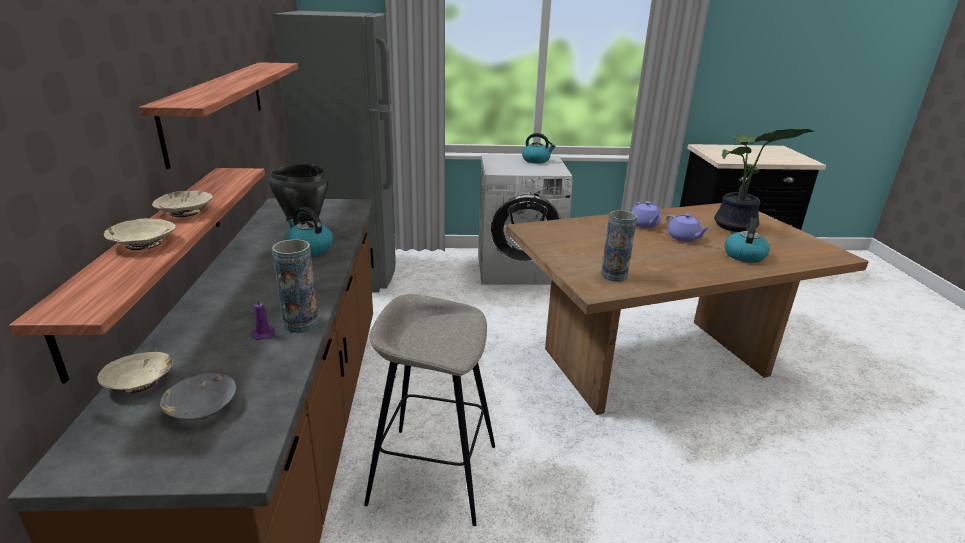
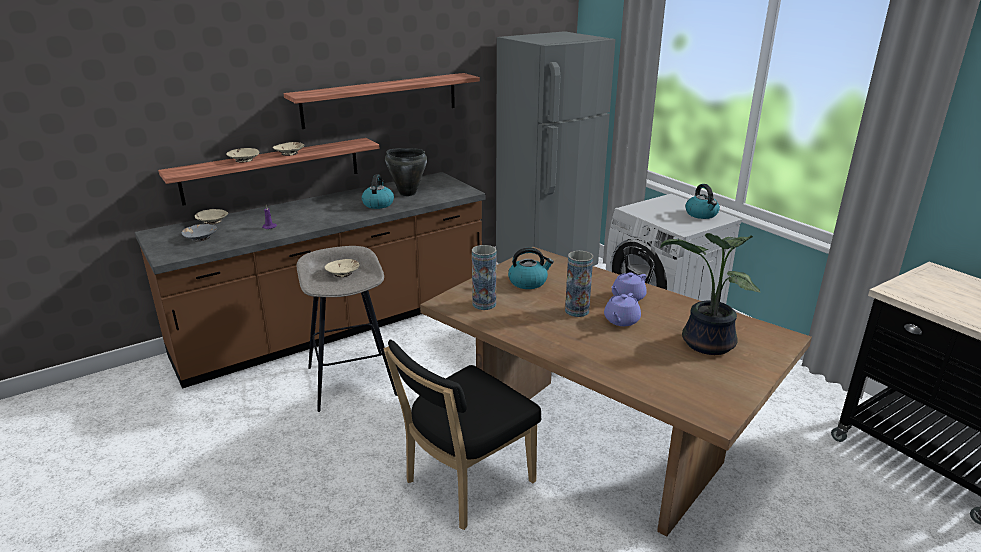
camera: 60 degrees right, 0 degrees up
(301, 323) = (287, 230): vase -> vase (577, 311)
(430, 334) = (343, 273): none -> beige bowl
(672, 451) = (465, 484): none -> black chair
(744, 255) = (620, 356): kettle -> kettle (528, 282)

